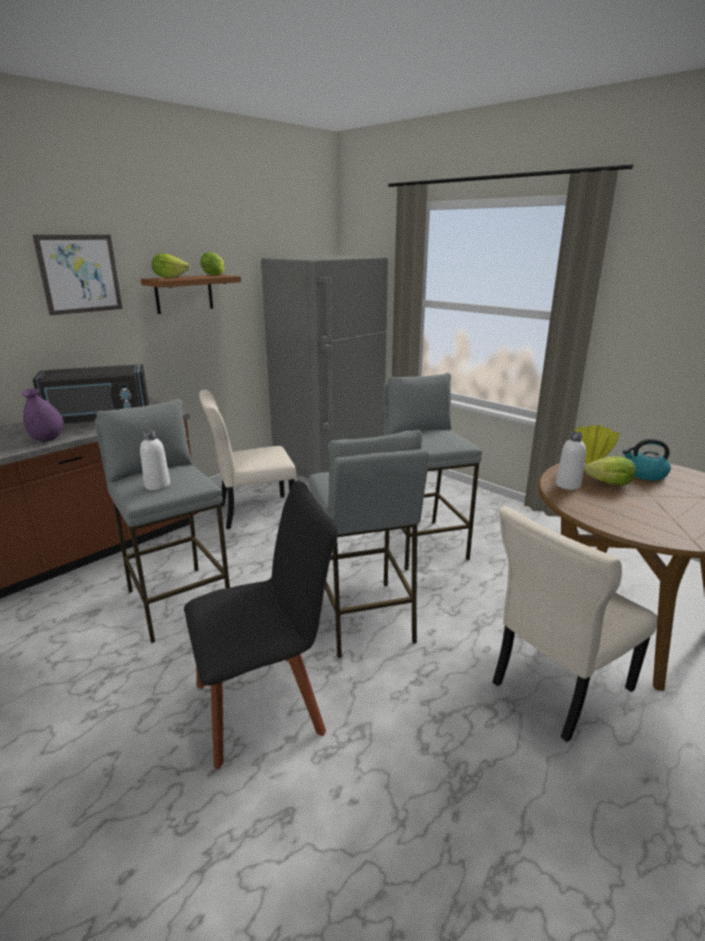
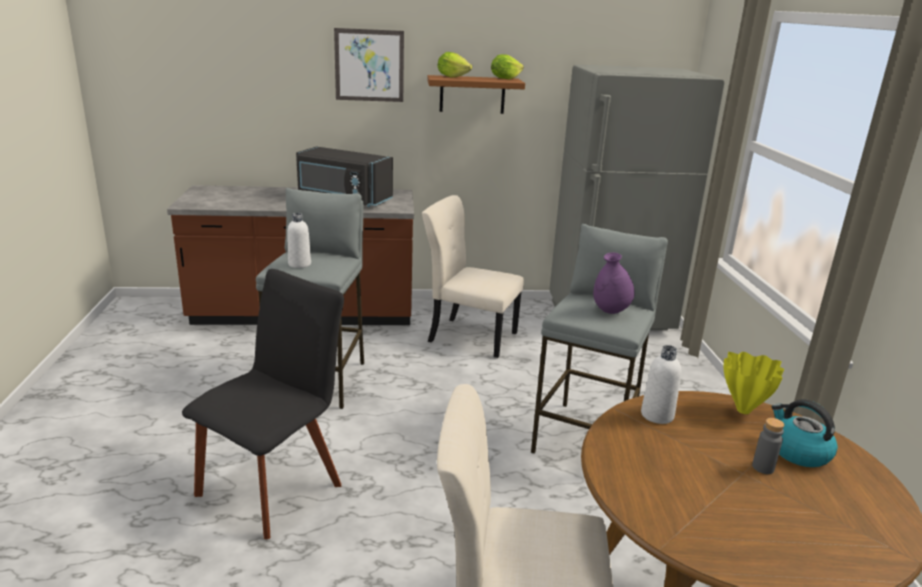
camera: 40 degrees right, 0 degrees up
(47, 440) = (284, 205): purple vase -> purple vase (610, 311)
(266, 704) = (274, 485): black chair -> black chair turned 75 degrees counterclockwise
(362, 618) = (430, 469): grey stool -> none
(609, 483) = (718, 437): lettuce -> none
(650, 488) = (763, 467): none -> grey bottle

